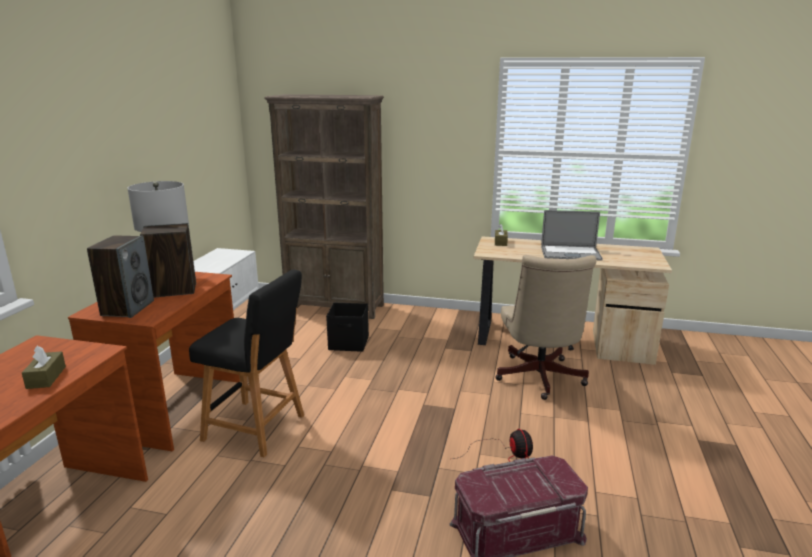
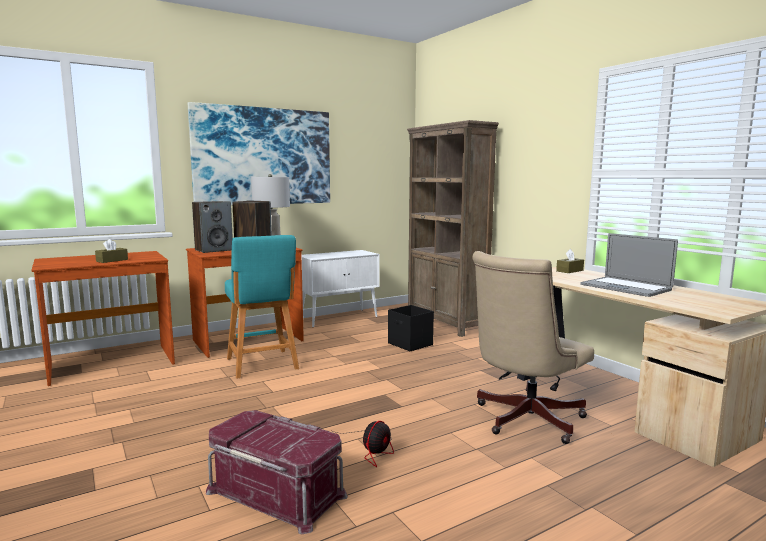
camera: 45 degrees right, 10 degrees down
(112, 153) = (263, 156): none -> picture
(258, 429) = (262, 365): black stool -> turquoise stool

